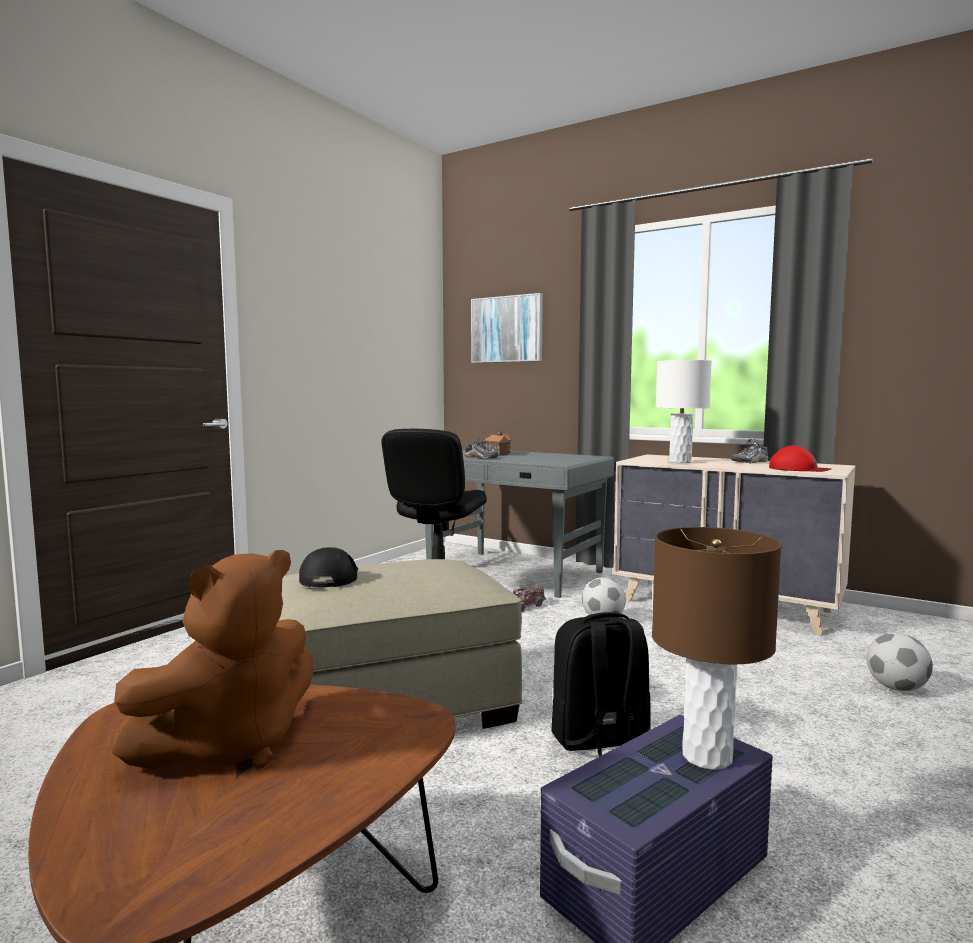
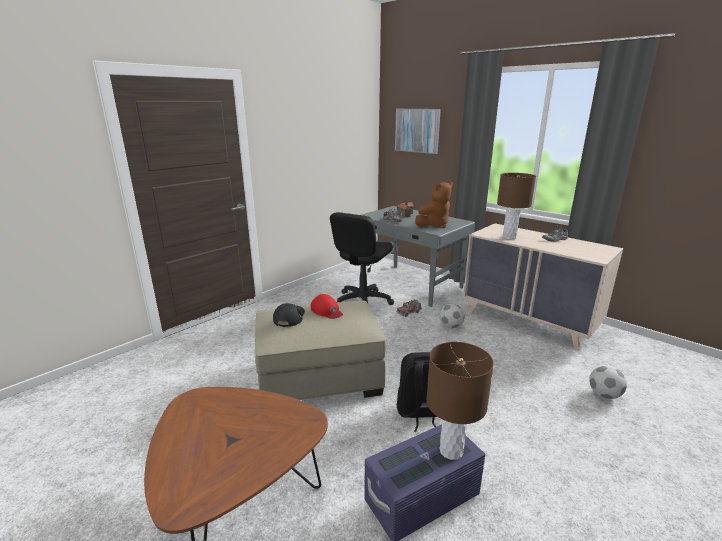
camera: 10 degrees right, 15 degrees up
(231, 745) = (226, 428): brown plush toy -> brown plush toy (434, 225)
(680, 462) = (509, 237): white table lamp -> brown table lamp
(798, 469) = (579, 252): red cap -> red cap (326, 311)

